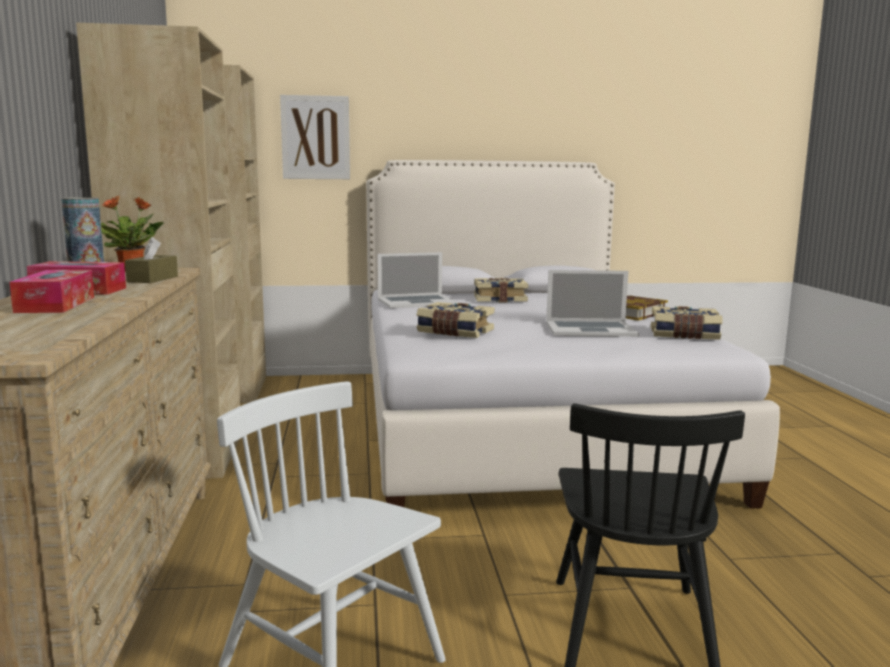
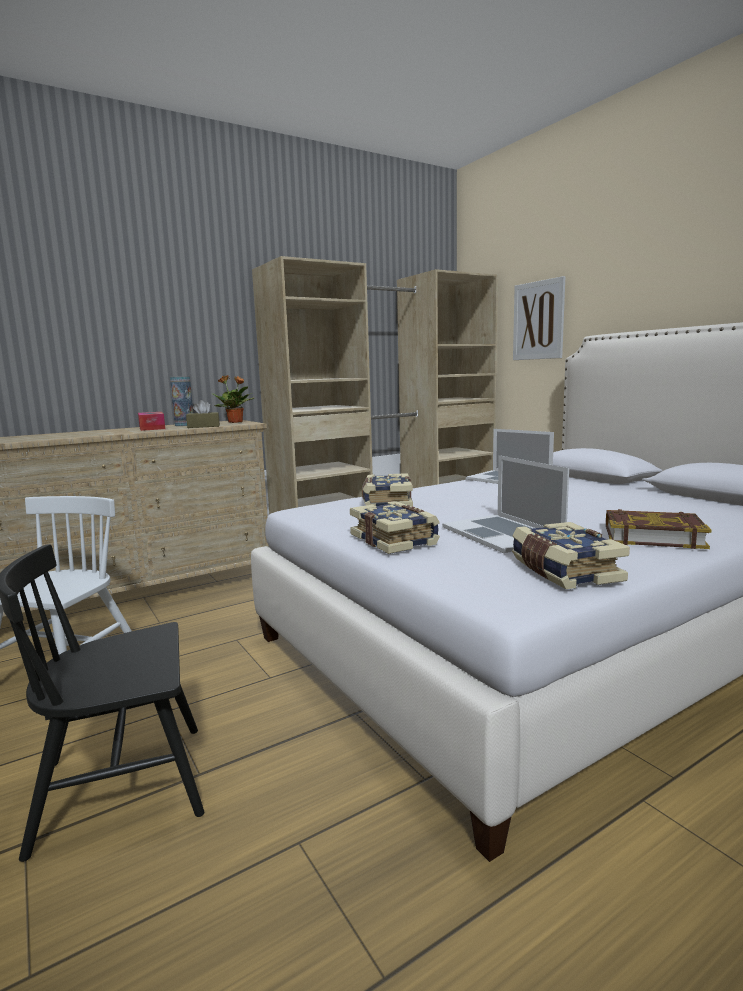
camera: 65 degrees right, 0 degrees up
(56, 304) = (103, 432): tissue box -> none
(500, 299) = (592, 491): book -> book (395, 540)

